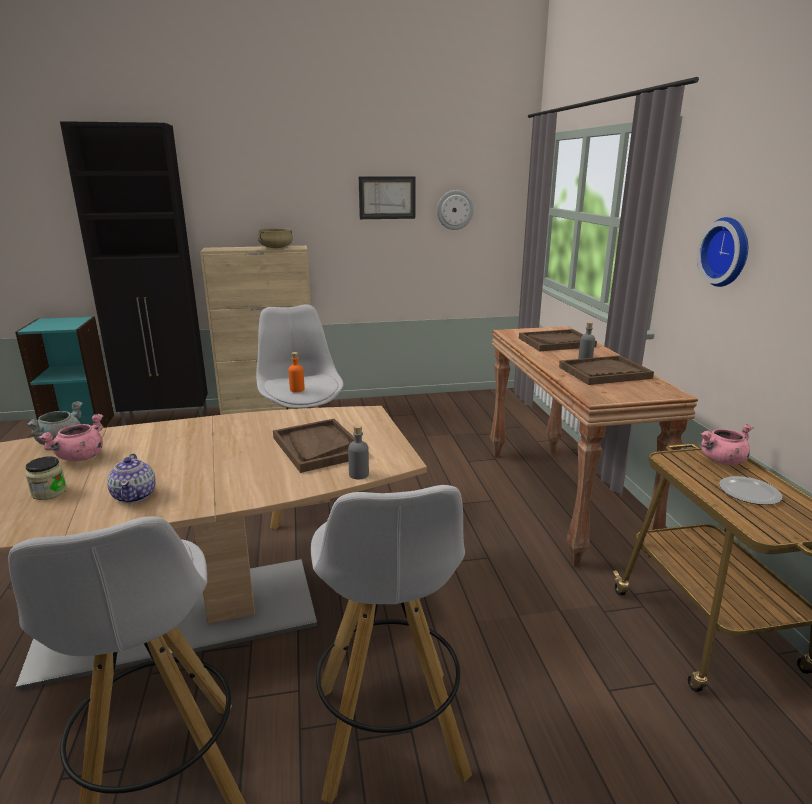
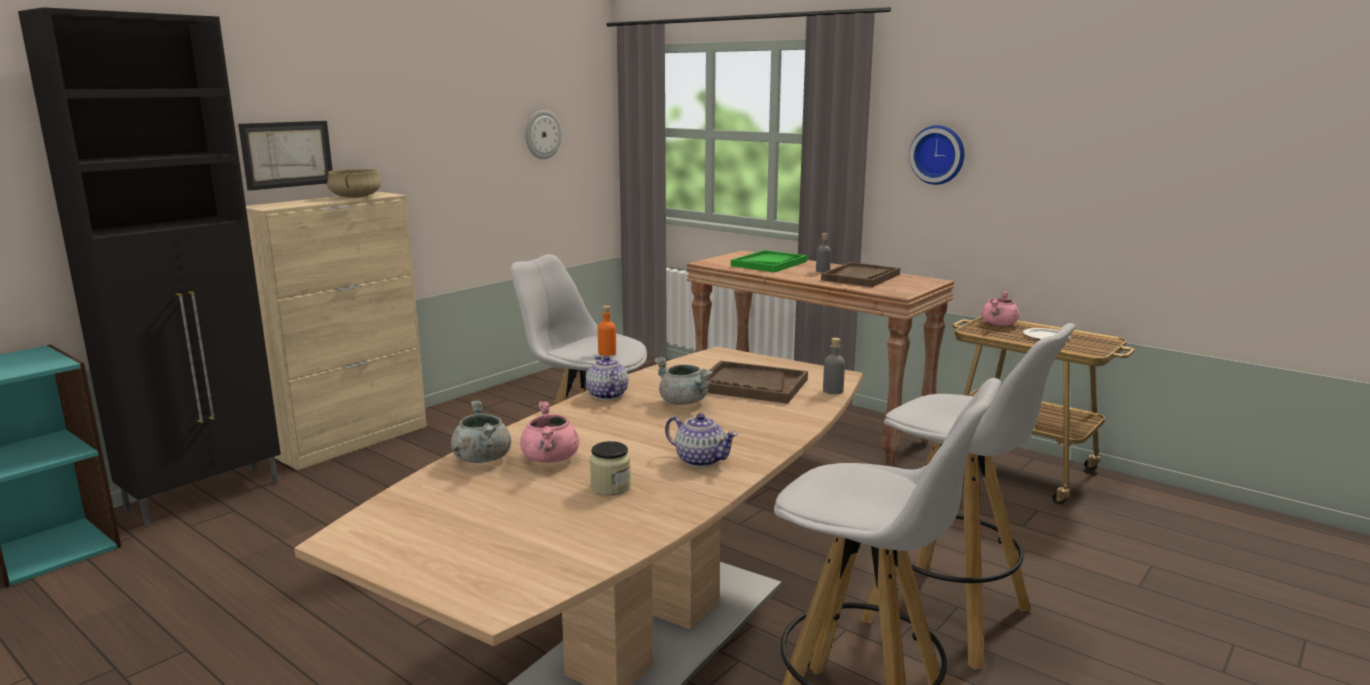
camera: 40 degrees left, 5 degrees down
(221, 422) = (607, 395): none -> teapot
(244, 445) = (684, 402): none -> grey cooking pot
(387, 197) = (471, 122): picture -> picture (287, 154)
(556, 342) = (769, 263): brown tray -> green tray

